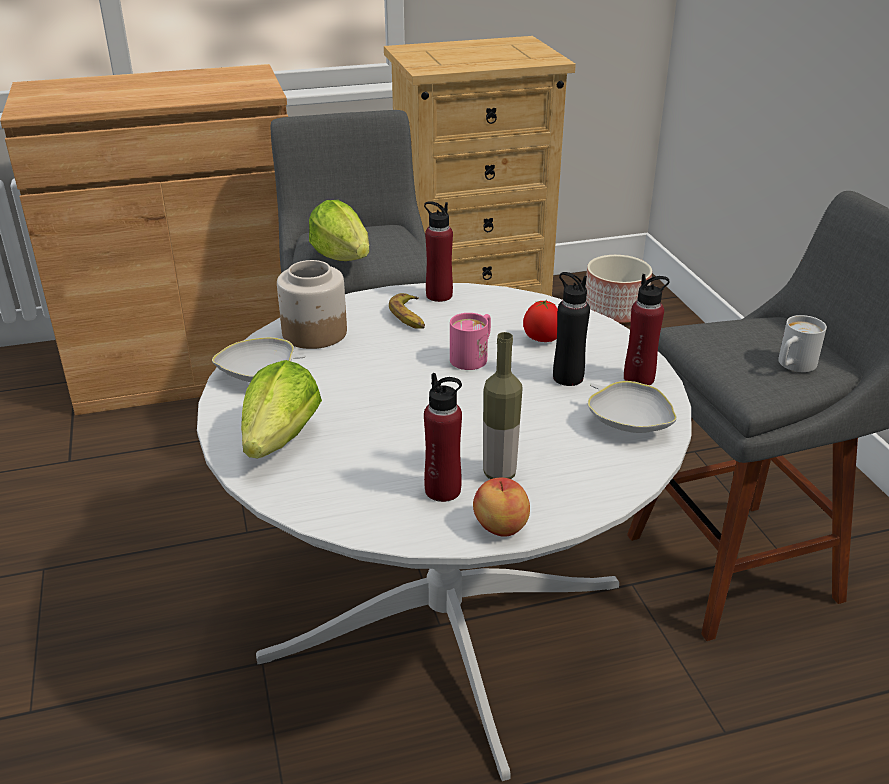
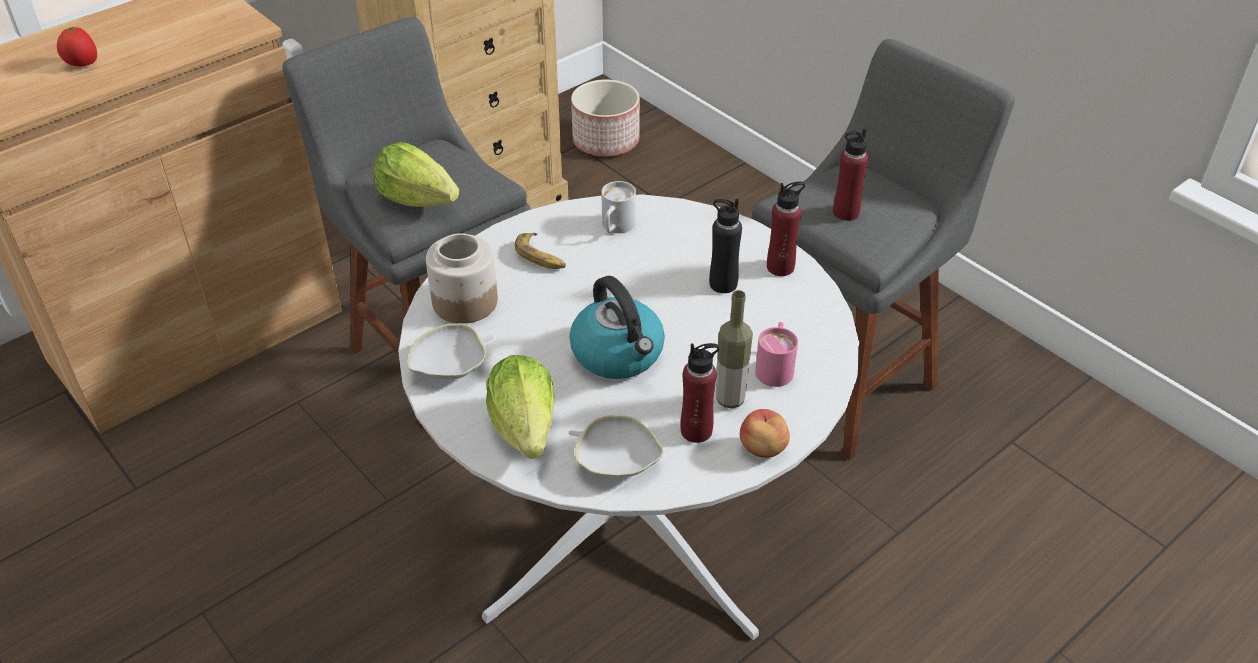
camera: 25 degrees left, 10 degrees up
(418, 406) = (618, 354): none -> kettle
(439, 295) = (550, 223): red bottle -> red bottle (845, 212)
(473, 356) = (629, 285): pink mug -> pink mug (775, 367)
(541, 340) = (675, 249): tomato -> tomato (82, 64)
(628, 423) = (798, 316): white bowl -> white bowl (615, 460)
(793, 366) = (888, 215): white mug -> white mug (616, 228)

